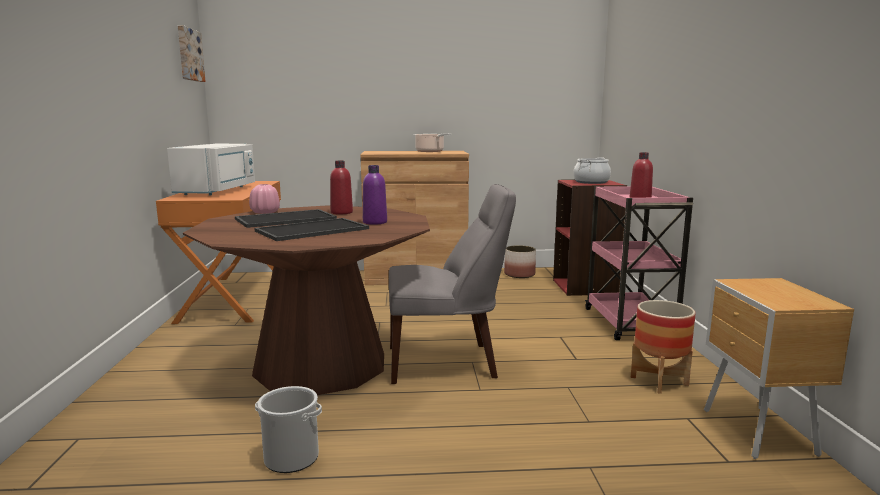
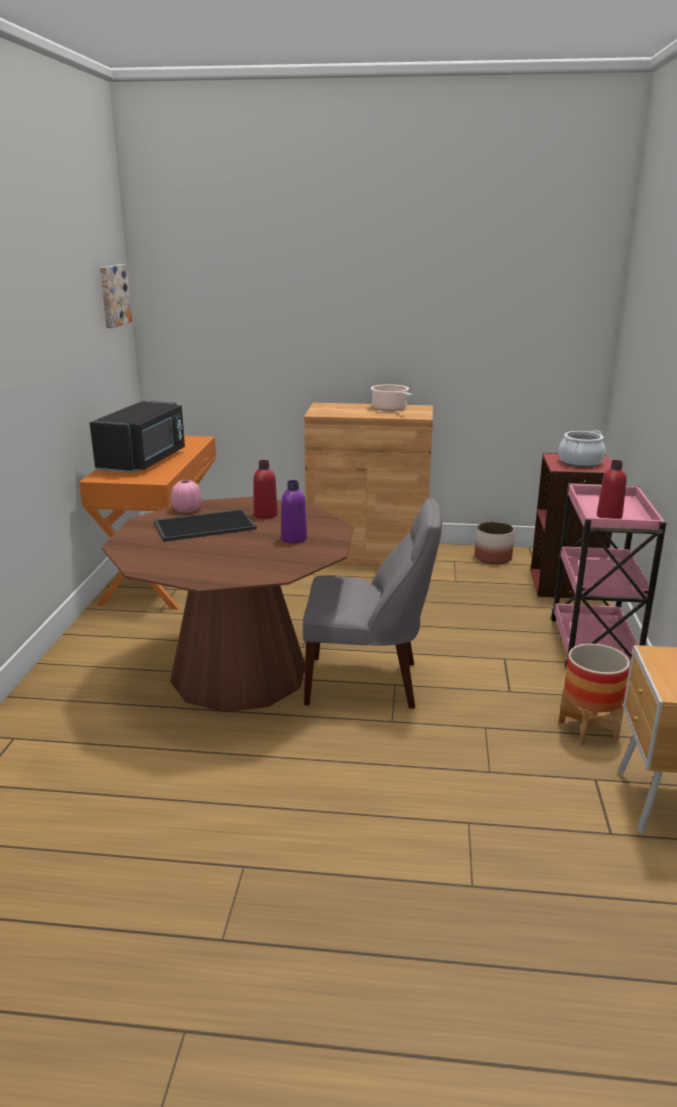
camera: 10 degrees right, 10 degrees up
(218, 191) = (144, 461): white microwave -> black microwave
(291, 458) = (194, 780): bucket -> none
(312, 230) = (226, 552): tray -> none

